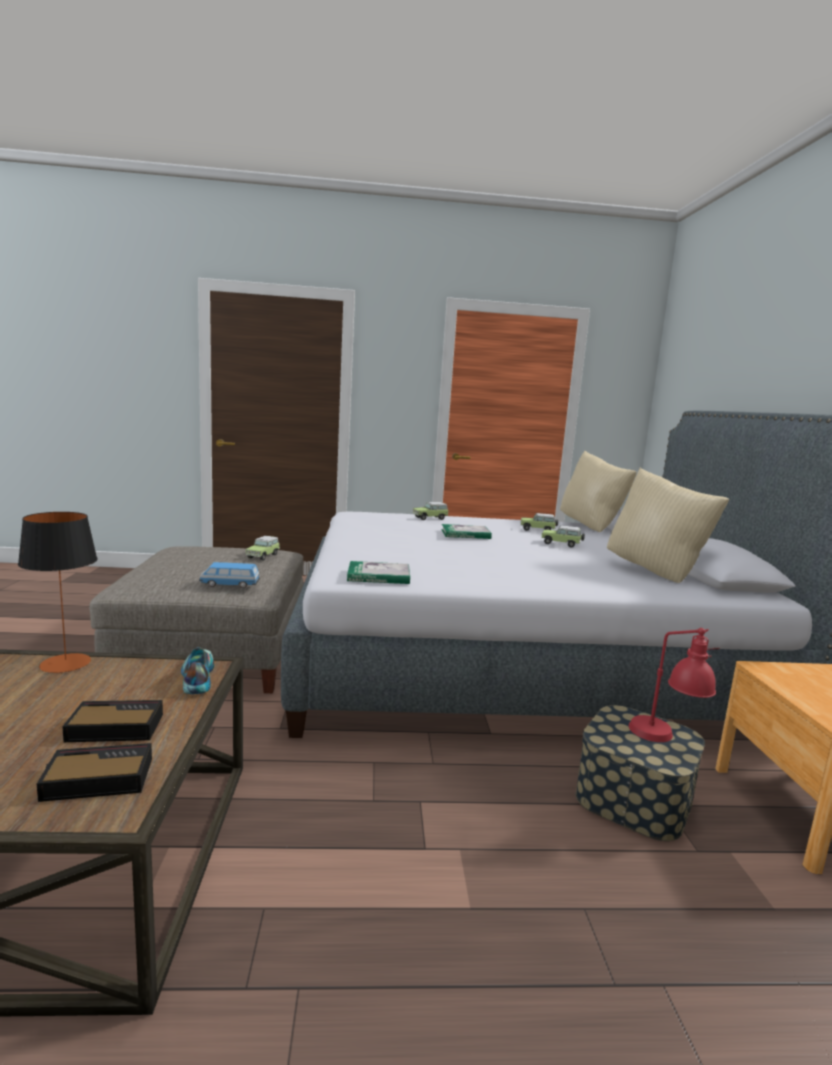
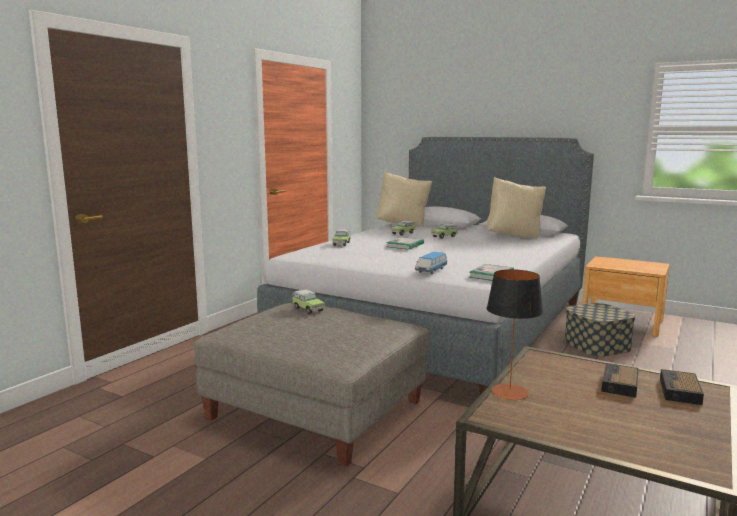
camera: 55 degrees left, 0 degrees up
(196, 677) = (554, 359): shoe -> none
(229, 584) = (384, 327): toy car -> toy car (431, 271)
(665, 740) = (605, 309): red table lamp -> none

